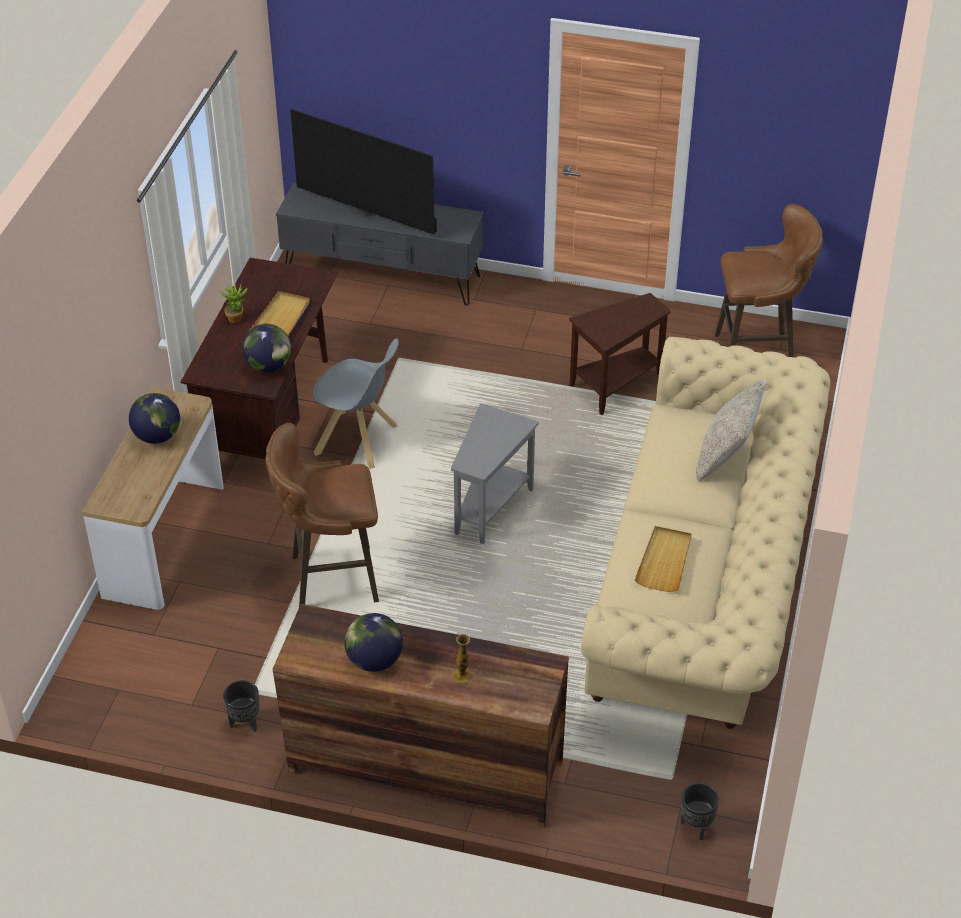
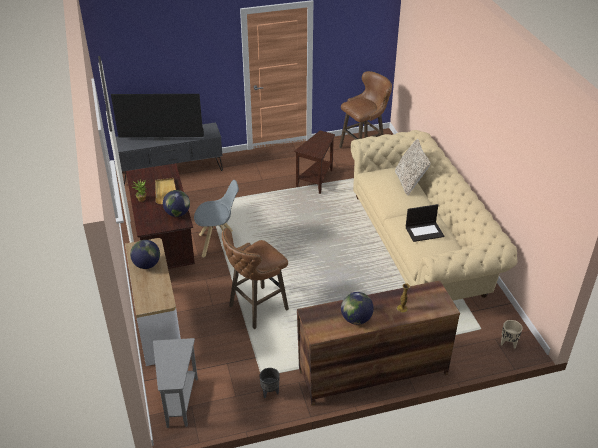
camera: 30 degrees left, 5 degrees down
(491, 506) = (304, 248): grey side table -> grey side table (178, 400)
(664, 561) = (424, 231): beige tray -> laptop
(696, 827) = (508, 343): black planter -> beige planter

